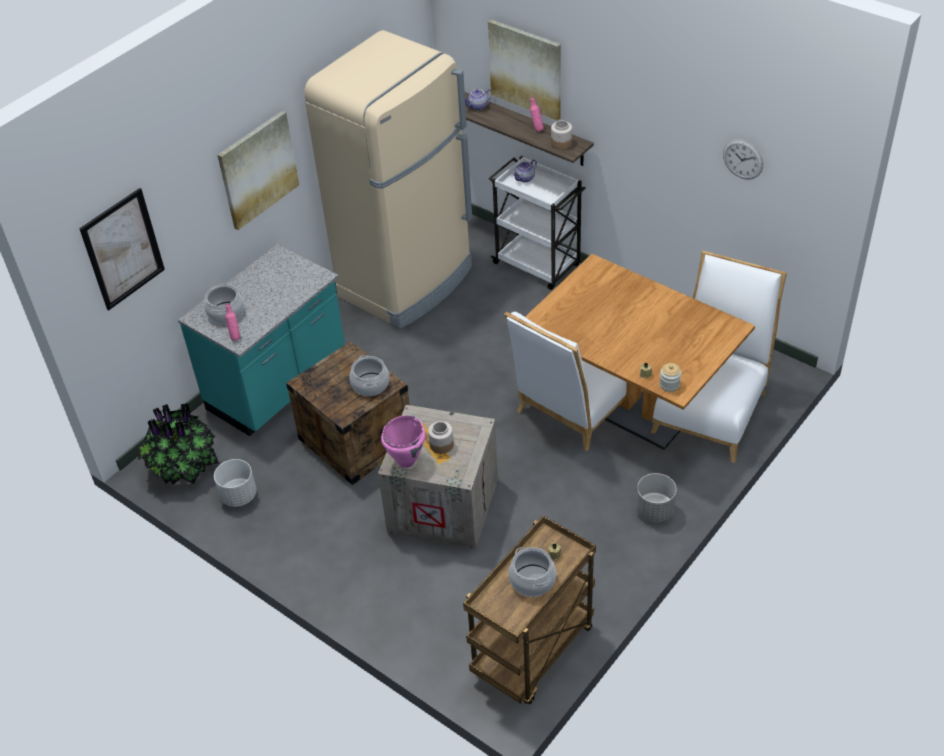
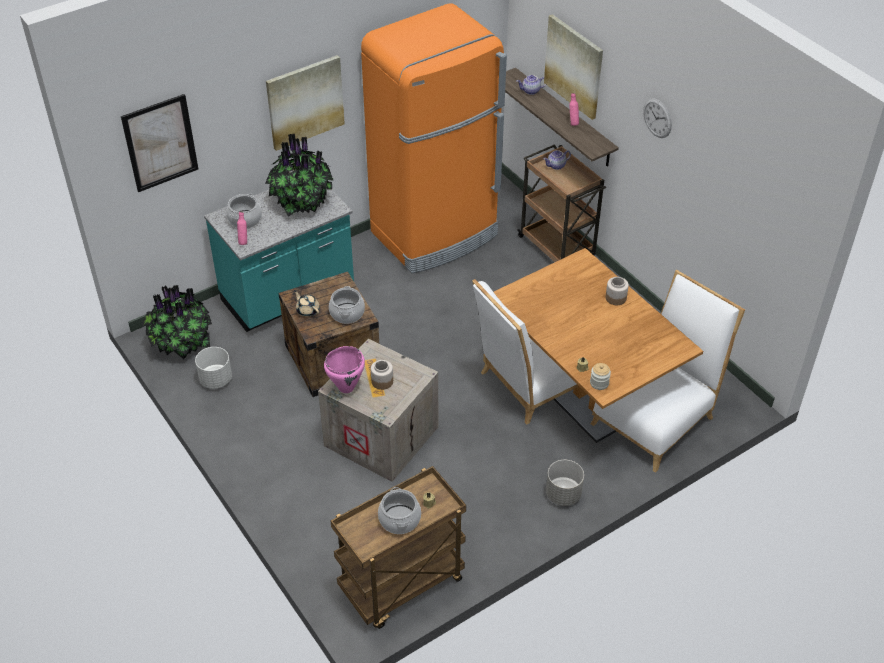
camera: 15 degrees right, 0 degrees up
(279, 279) = (301, 202): none -> potted plant
(326, 392) = (307, 310): none -> beige teapot
(407, 283) = (435, 234): beige fridge -> orange fridge
(538, 265) = (557, 248): white cart -> brown cart
(561, 143) = (589, 141): jar -> jar (616, 298)
(743, 159) = (734, 194): wall clock -> wall clock (657, 118)

